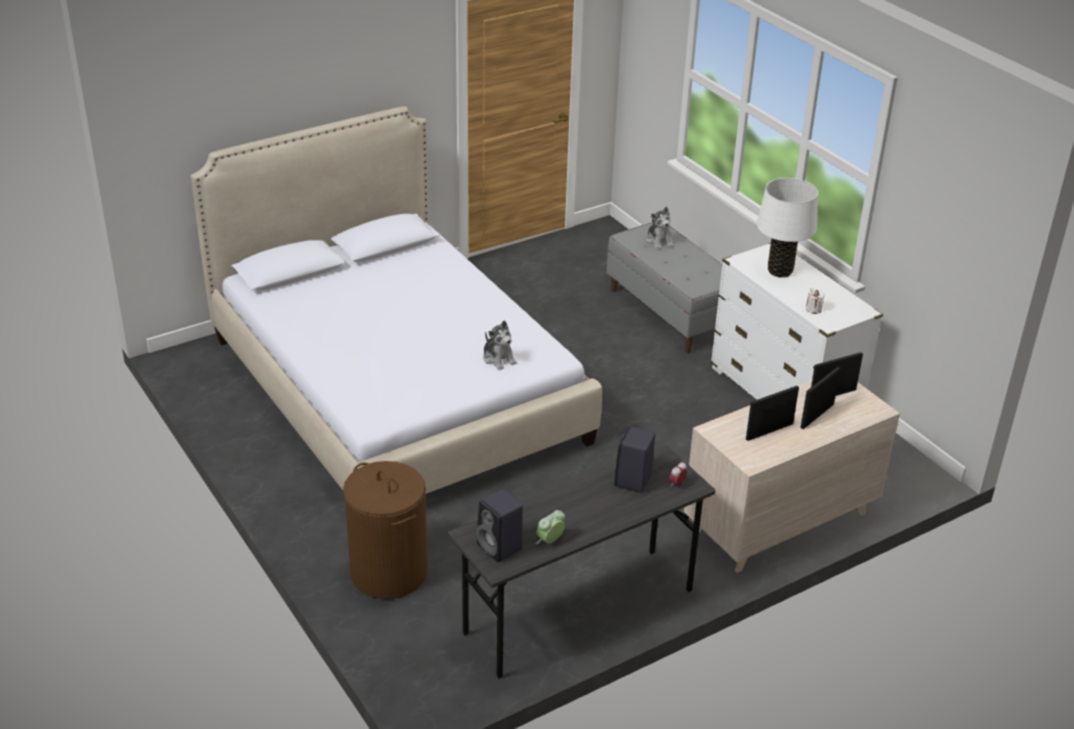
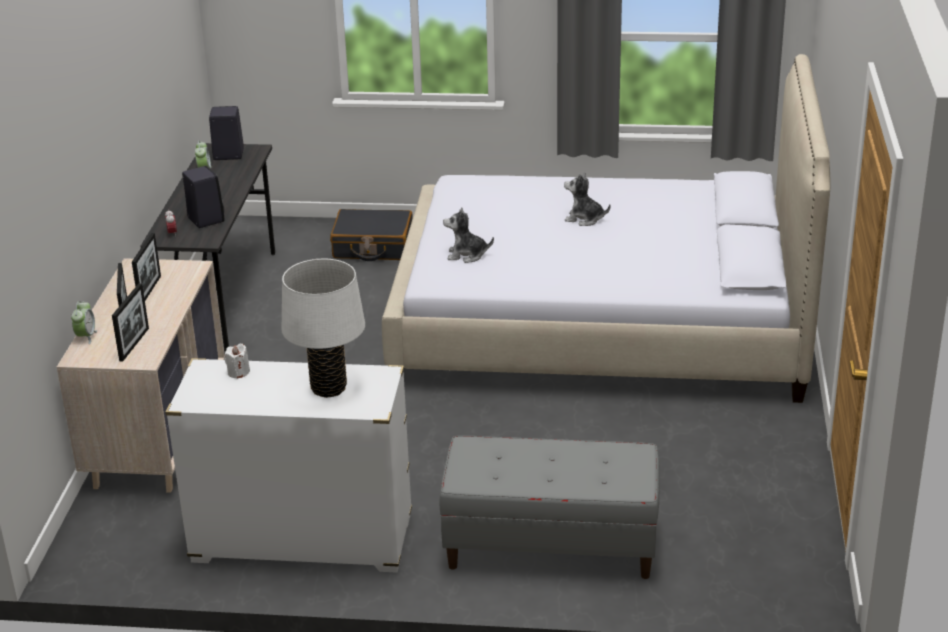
camera: 130 degrees right, 5 degrees down
(388, 572) = (373, 246): brown laundry basket -> black suitcase
(659, 241) = (602, 473): plush toy -> plush toy (584, 219)
(856, 422) = (86, 337): none -> alarm clock

